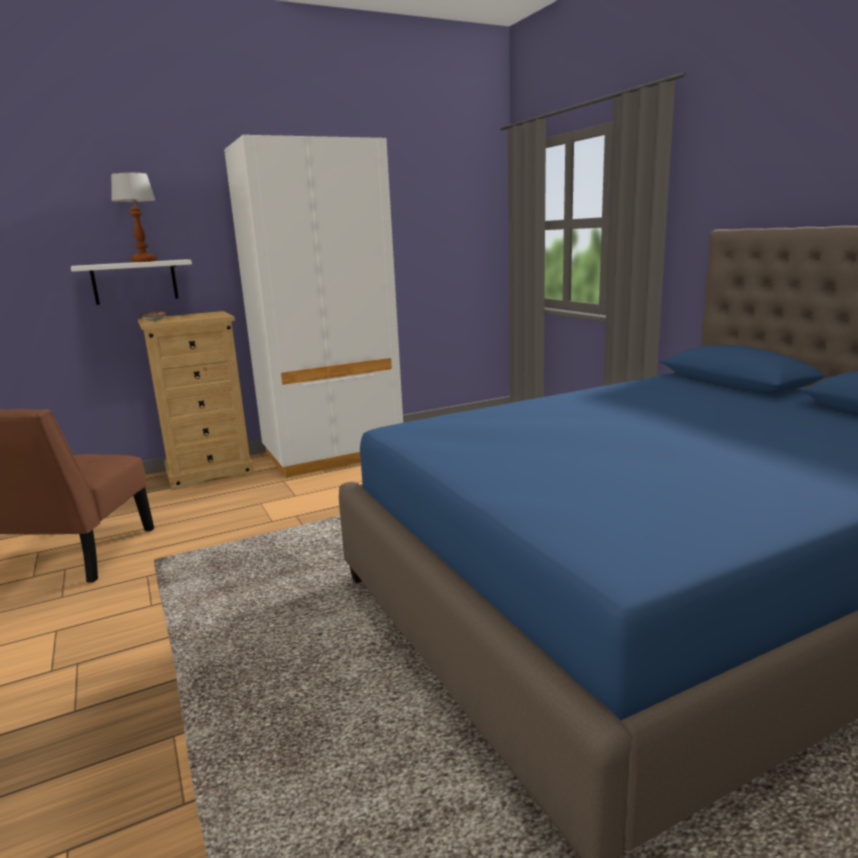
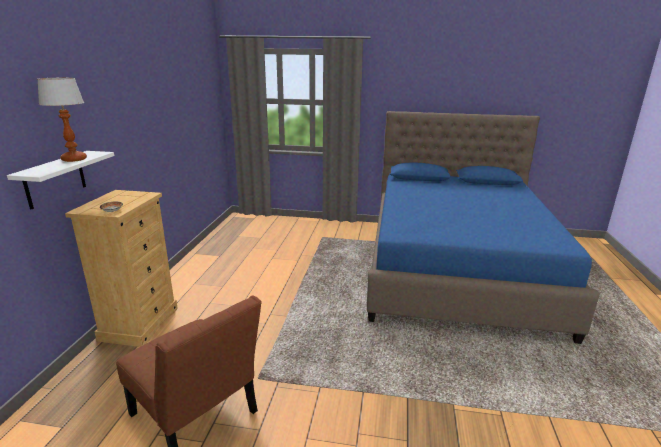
camera: 55 degrees left, 5 degrees up
(333, 454) = (198, 275): white wardrobe -> none

